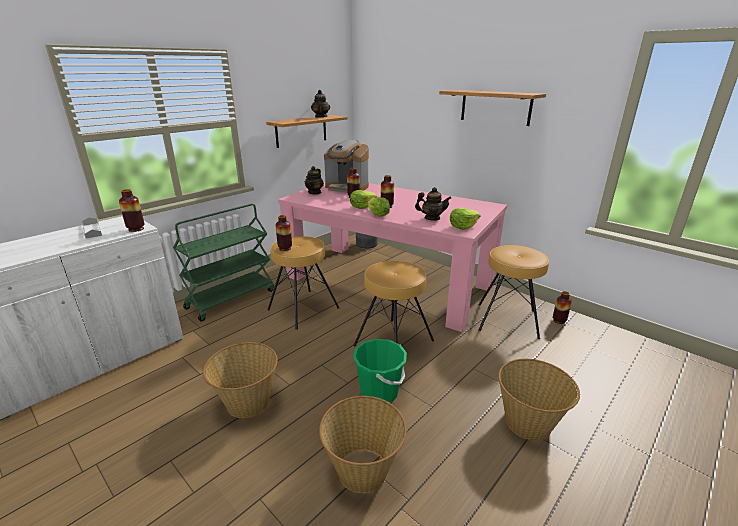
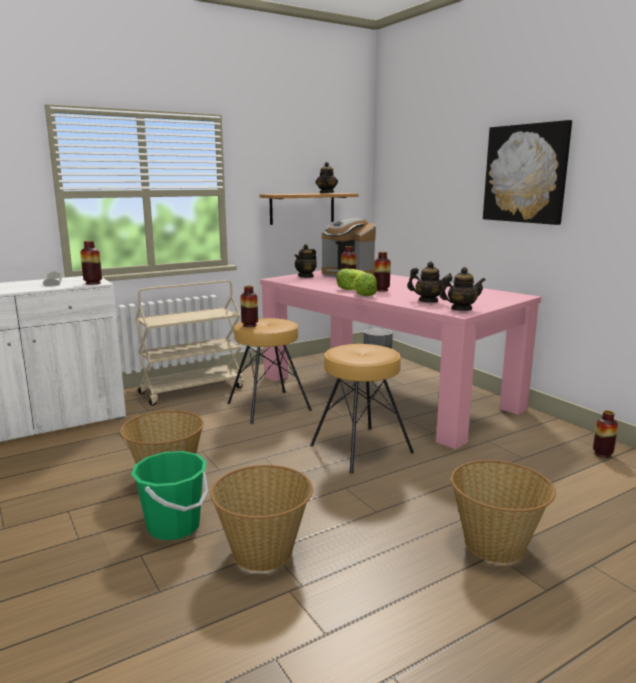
camera: 15 degrees right, 10 degrees down
(231, 298) = (192, 390): green cart -> beige cart
(379, 392) = (318, 490): green bucket -> green bucket (174, 526)
(463, 226) = (461, 309): lettuce -> teapot
(495, 107) = (526, 173): shelf -> picture
(507, 320) = (525, 445): brown stool -> none

